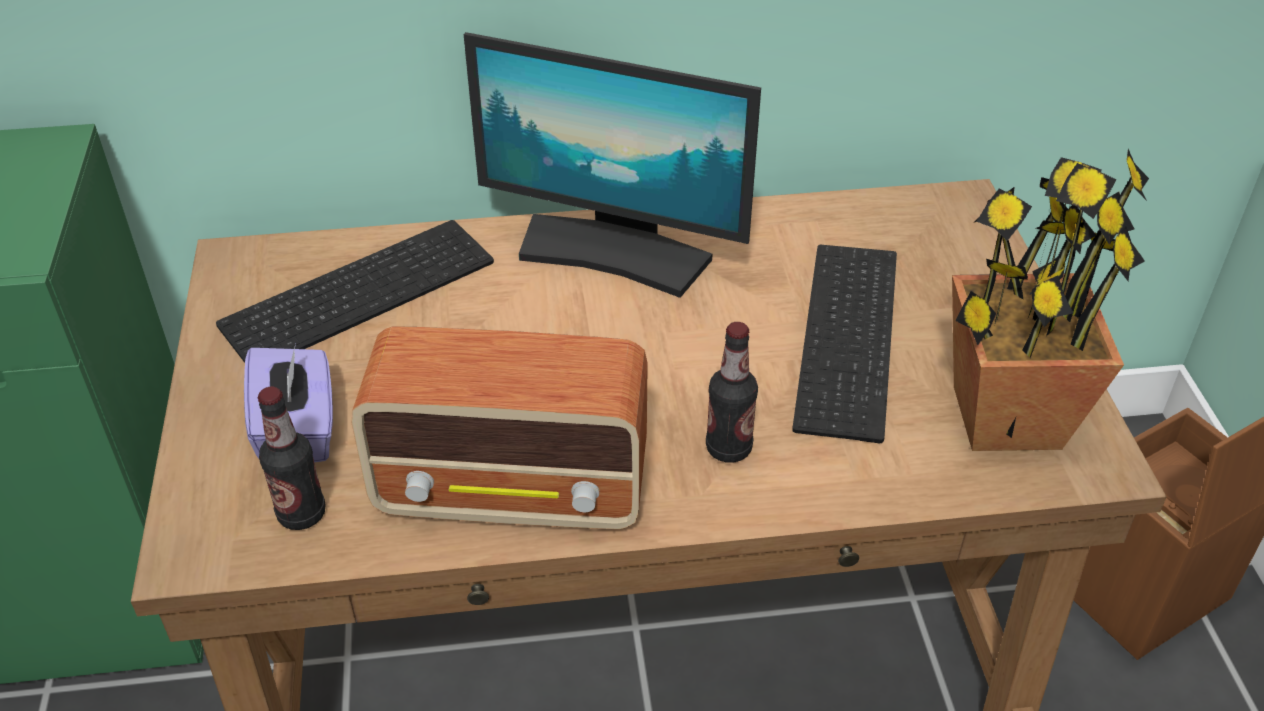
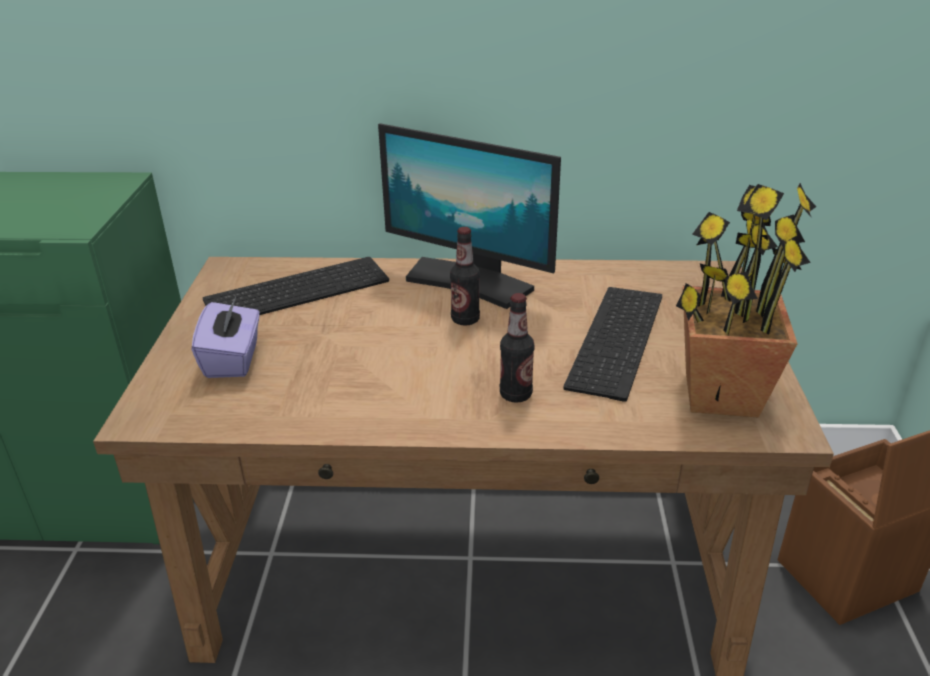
camera: 10 degrees right, 10 degrees down
(301, 514) = (218, 404): bottle -> bottle (465, 319)
(515, 489) = (363, 404): radio -> none

